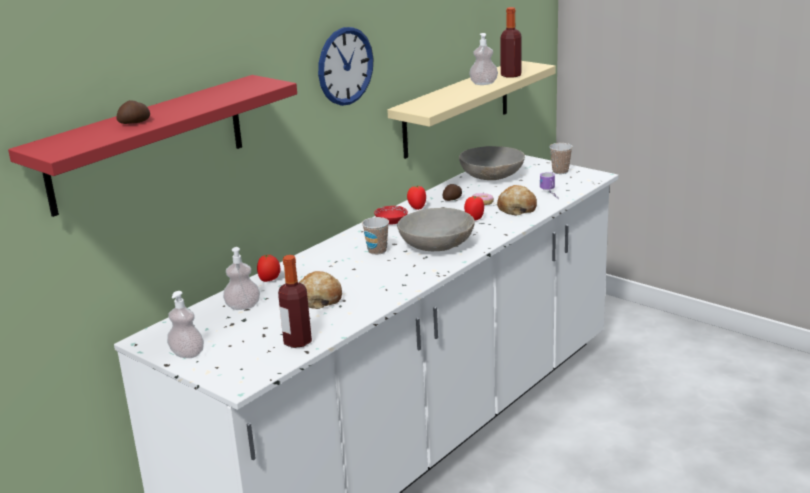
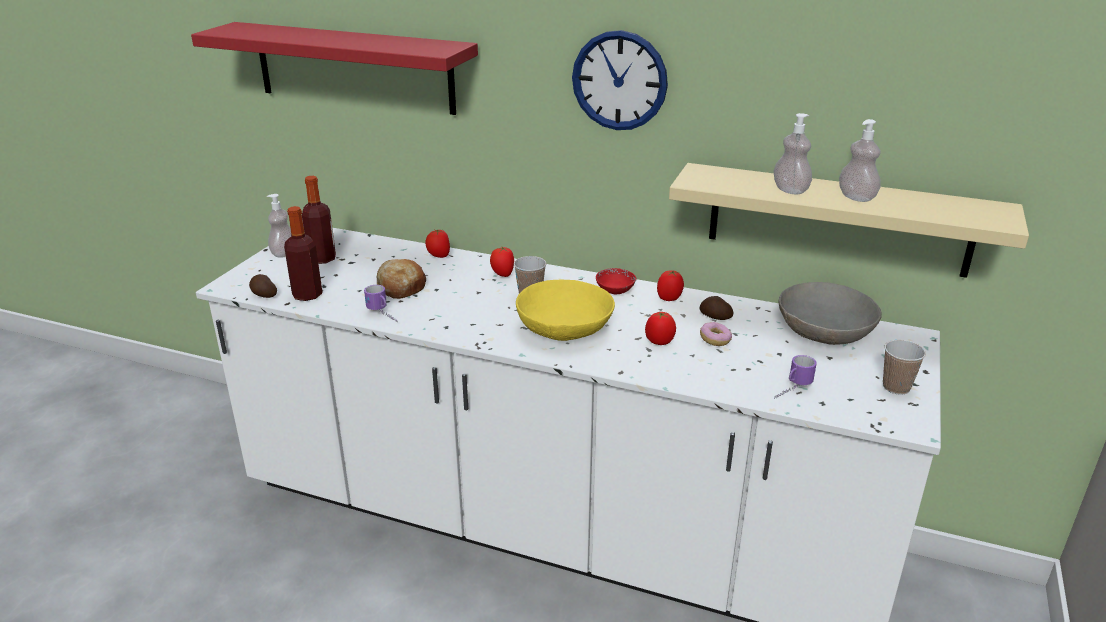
camera: 70 degrees right, 5 degrees up
(135, 122) = (298, 35): potato -> potato (263, 295)
(243, 306) = (378, 256): soap dispenser -> soap dispenser (790, 190)
(330, 257) = (502, 274): none -> tomato
(366, 308) = (384, 315): none -> mug
(437, 244) = (565, 329): grey bowl -> yellow bowl
(511, 75) = (923, 209): bottle -> bottle (322, 259)
(516, 208) = (716, 368): bread -> none

